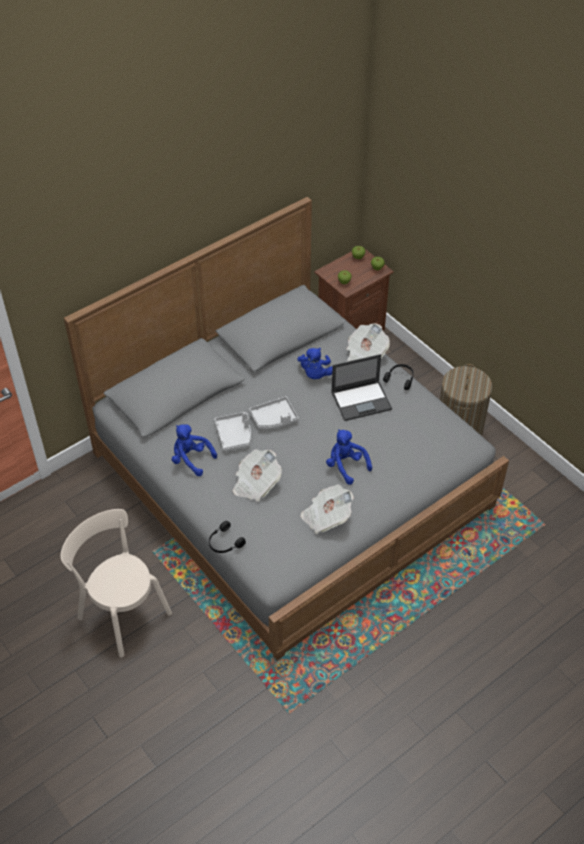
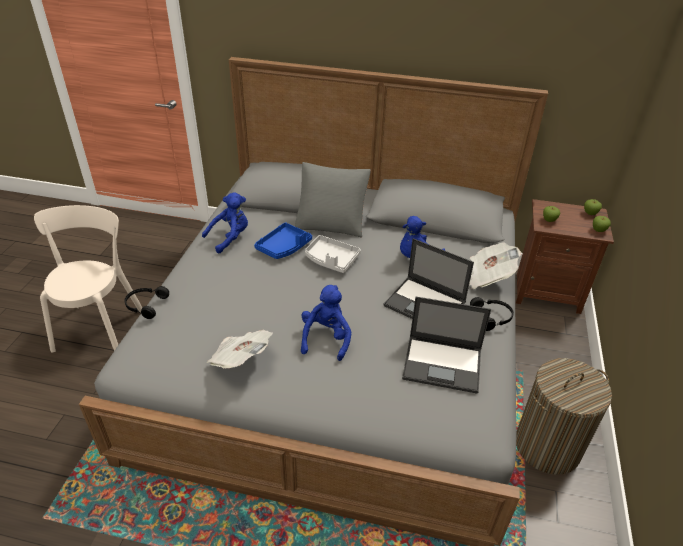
camera: 50 degrees right, 10 degrees down
(191, 459) = (230, 238): blue plush toy -> blue plush toy turned 60 degrees clockwise
(231, 393) = (331, 222): none -> grey pillow
(234, 435) = (284, 247): grey tray -> blue tray
(256, 483) = (238, 288): newspaper -> none
(415, 426) = (443, 364): none -> laptop

